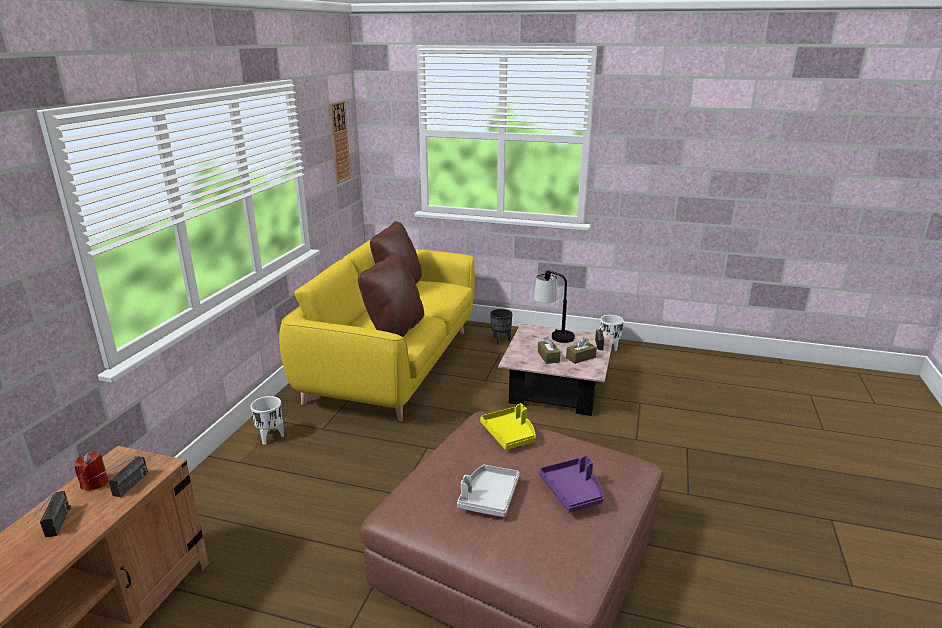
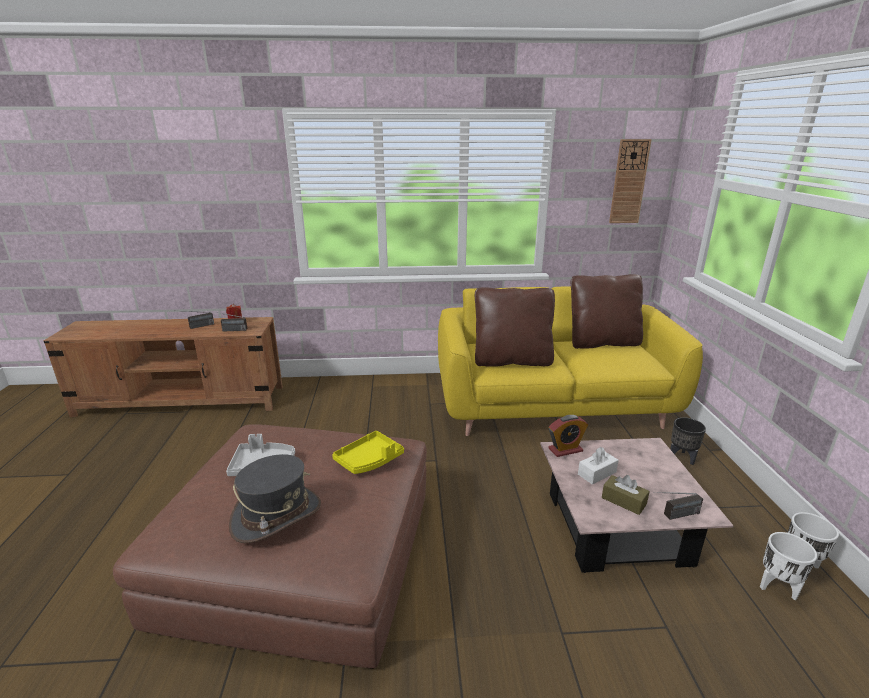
camera: 70 degrees right, 0 degrees up
(270, 437) = (406, 387): white planter -> white planter (777, 586)
(514, 359) = (565, 450): none -> alarm clock
(548, 357) = (597, 473): brown tissue box -> white tissue box
(553, 335) = (661, 467): table lamp -> none
(573, 492) = (276, 516): purple tray -> grey hat

